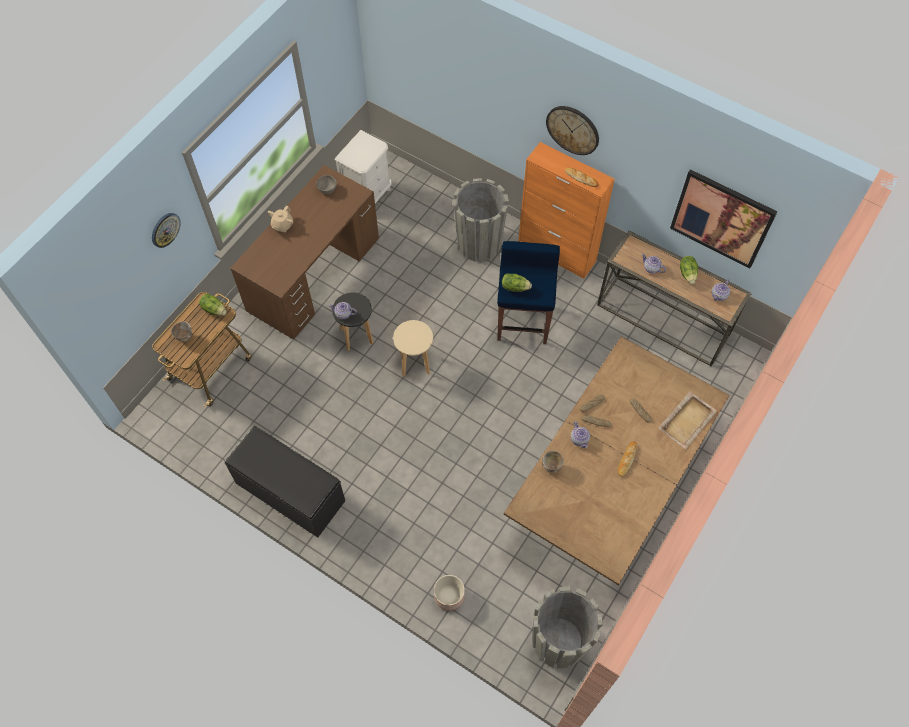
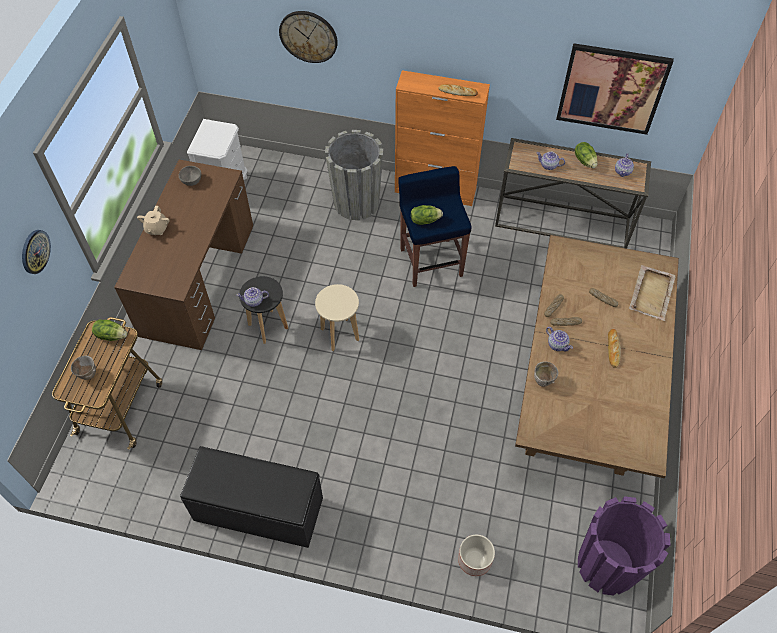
camera: 20 degrees left, 5 degrees down
(559, 641) = (607, 565): grey planter -> purple planter
(573, 129) = (437, 43): wall clock -> wall clock (308, 36)

